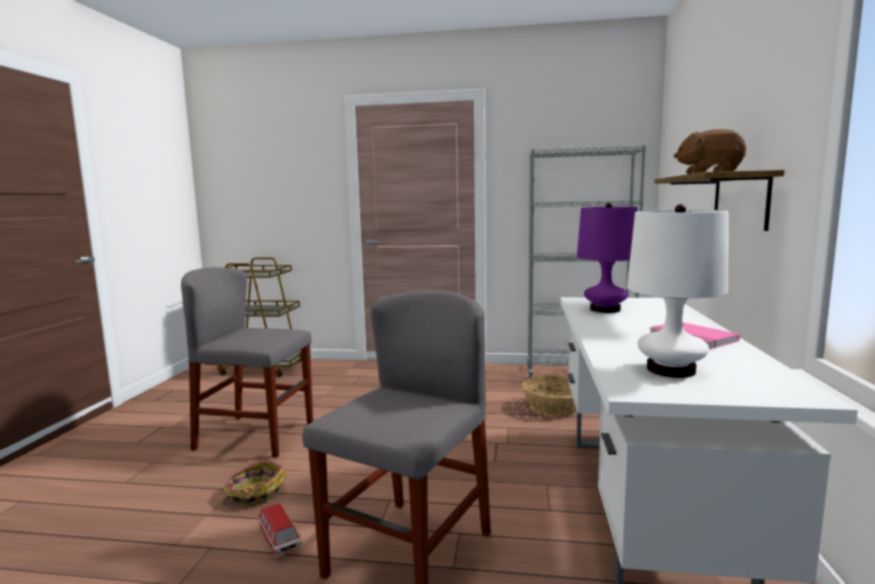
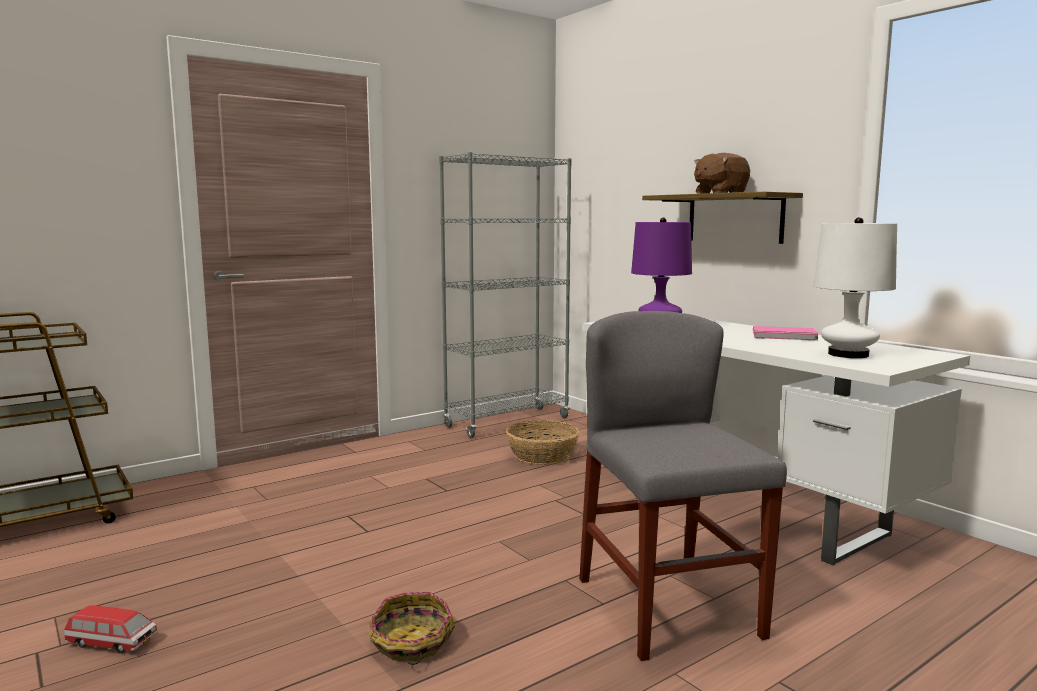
camera: 45 degrees left, 0 degrees up
(255, 436) = (258, 595): grey chair -> none
(279, 540) = (540, 660): toy car -> toy car (112, 643)

